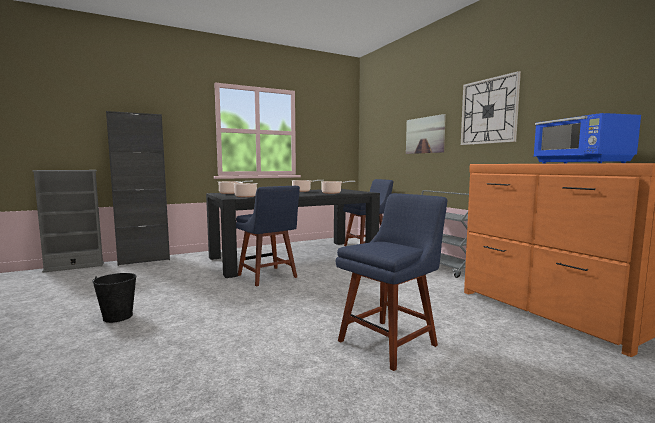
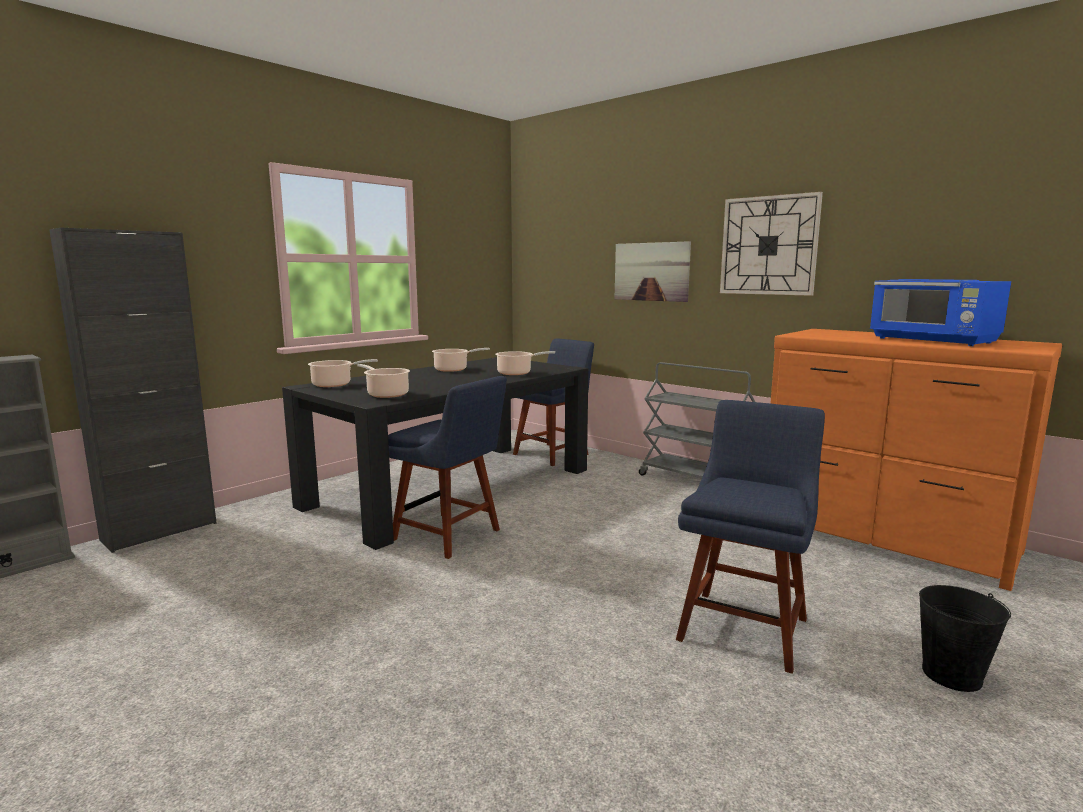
camera: 20 degrees left, 5 degrees up
(118, 317) = (252, 671): black bucket -> black bucket (951, 674)

